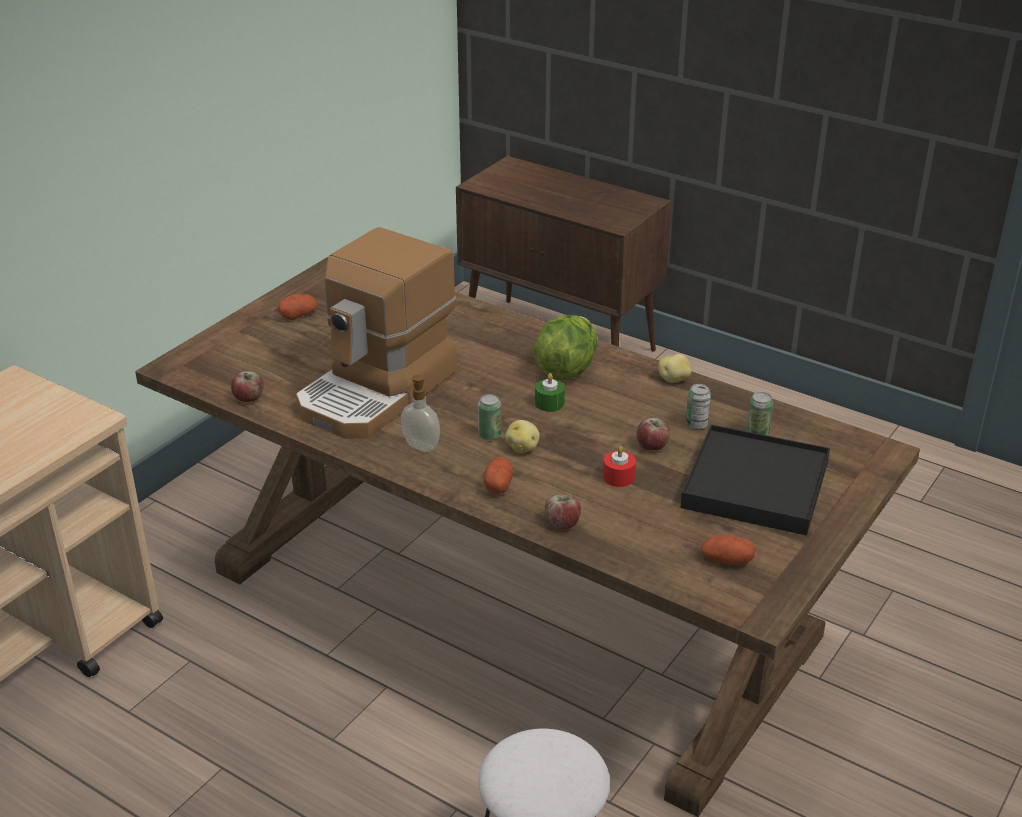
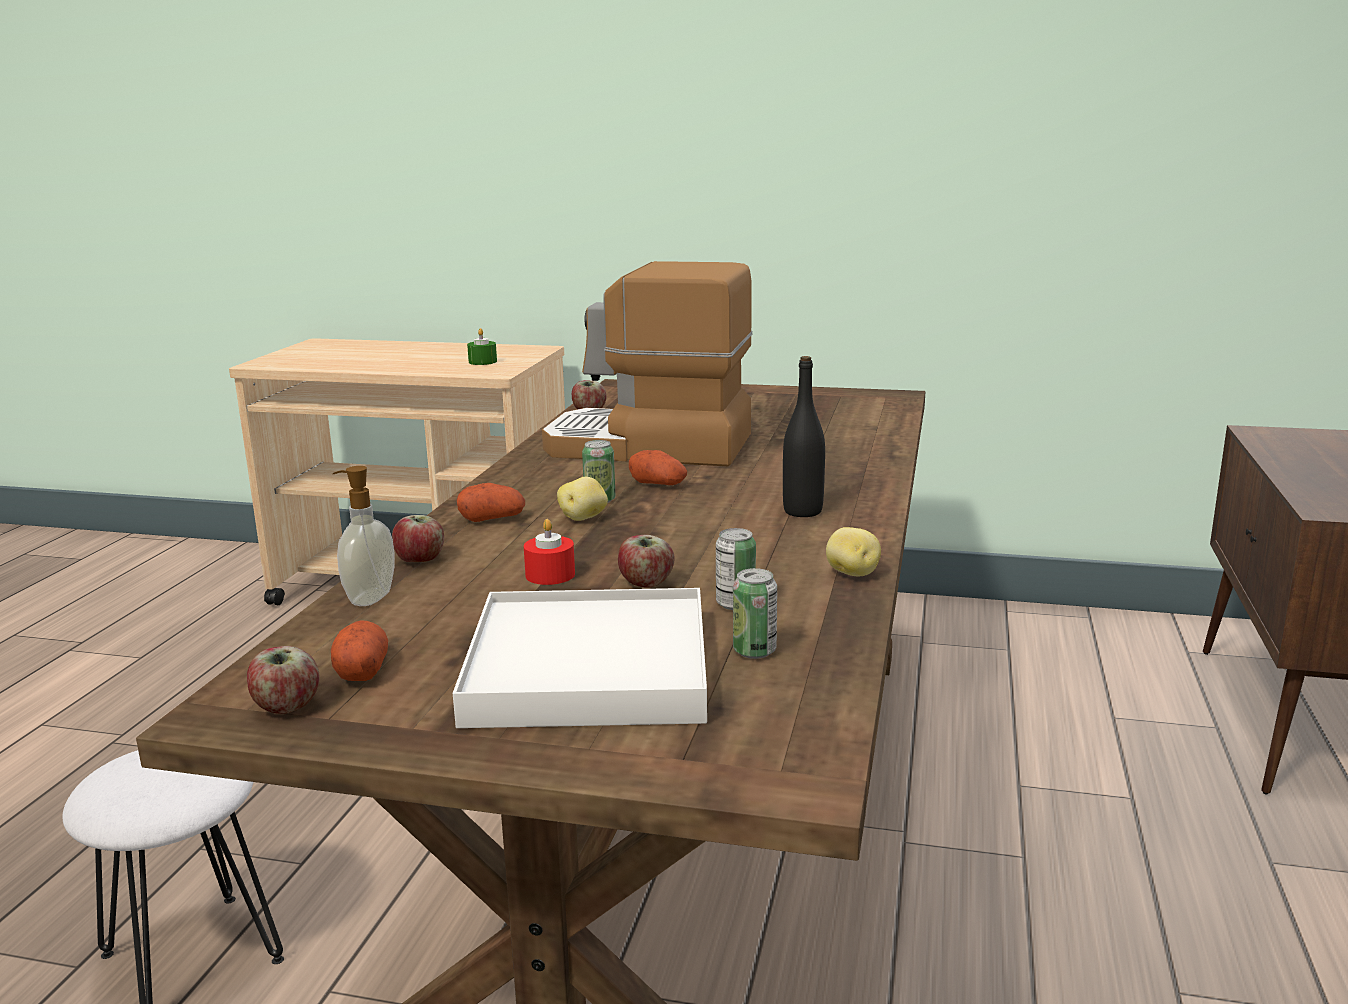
camera: 70 degrees right, 15 degrees down
(298, 315) = (768, 400): potato -> potato (658, 484)
(420, 447) = (549, 477): soap dispenser -> soap dispenser (369, 598)
(549, 403) = (703, 515): green candle -> green candle (482, 362)
(566, 368) = (802, 511): lettuce -> black bottle
(756, 485) = (590, 668): black tray -> white tray
(762, 589) = (286, 707): none -> apple

